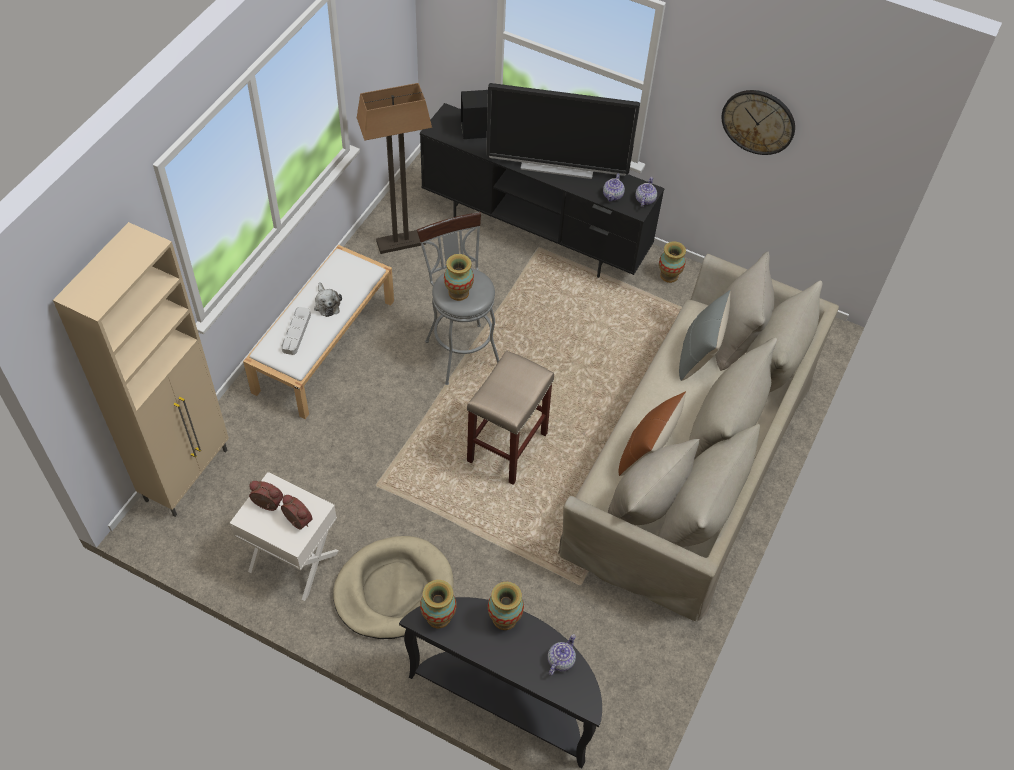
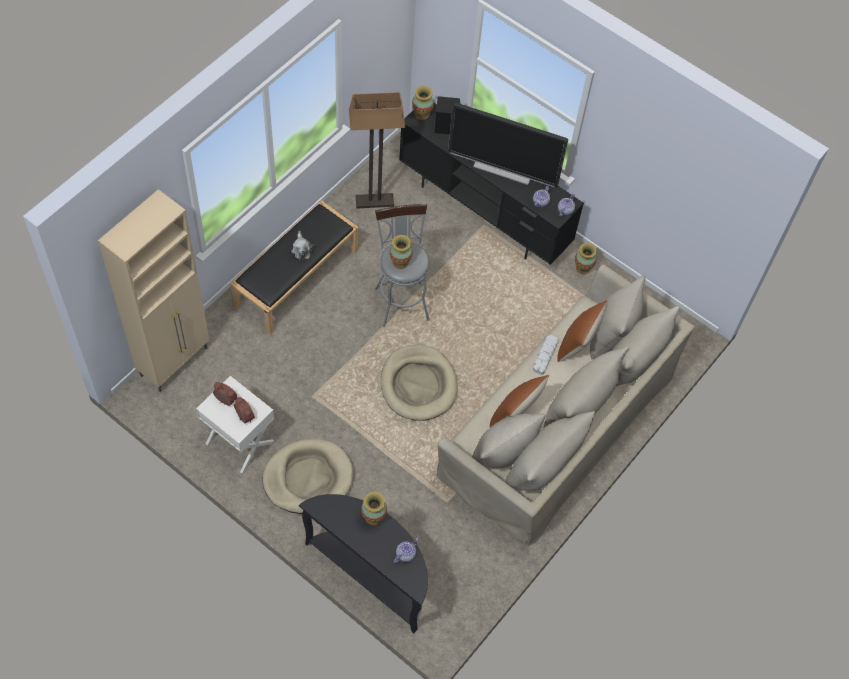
camera: 10 degrees right, 5 degrees up
(296, 332) = (274, 268): grey tray -> grey tray (545, 356)
(324, 344) = (297, 277): white bench -> black bench
(438, 616) = (327, 506): vase -> vase (422, 114)
(507, 446) = (418, 385): beige stool -> beige dog bed
(698, 355) = (577, 344): grey pillow -> brown pillow
(758, 121) = (656, 172): wall clock -> none

